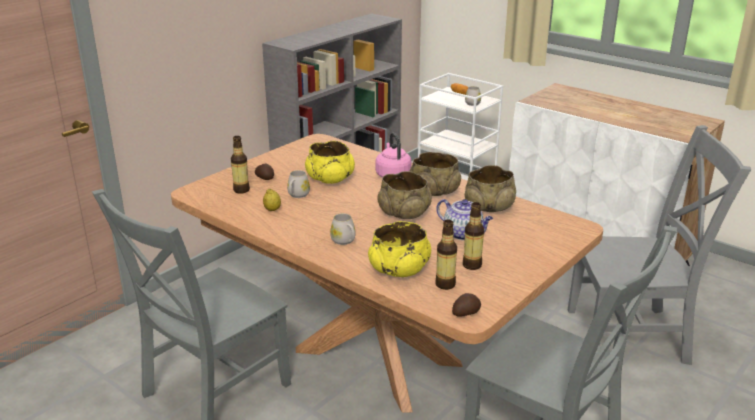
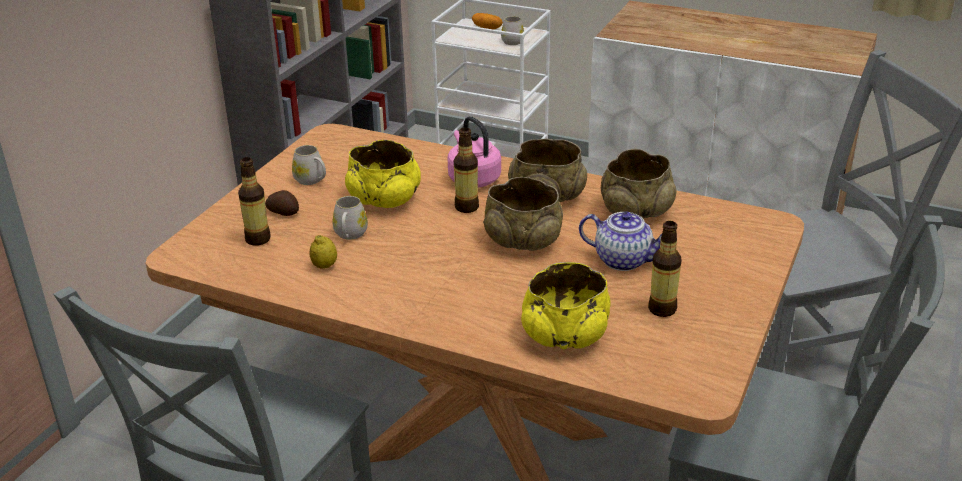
camera: 15 degrees left, 5 degrees up
(344, 241) = (462, 302): white mug -> white mug (312, 180)
(445, 284) = (642, 347): bottle -> bottle (466, 207)
(465, 312) = (693, 388): potato -> none

